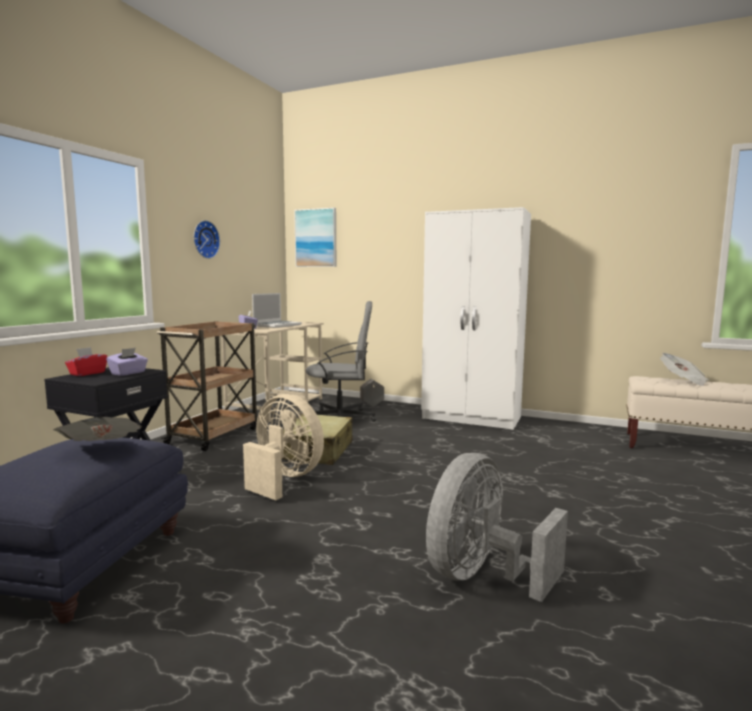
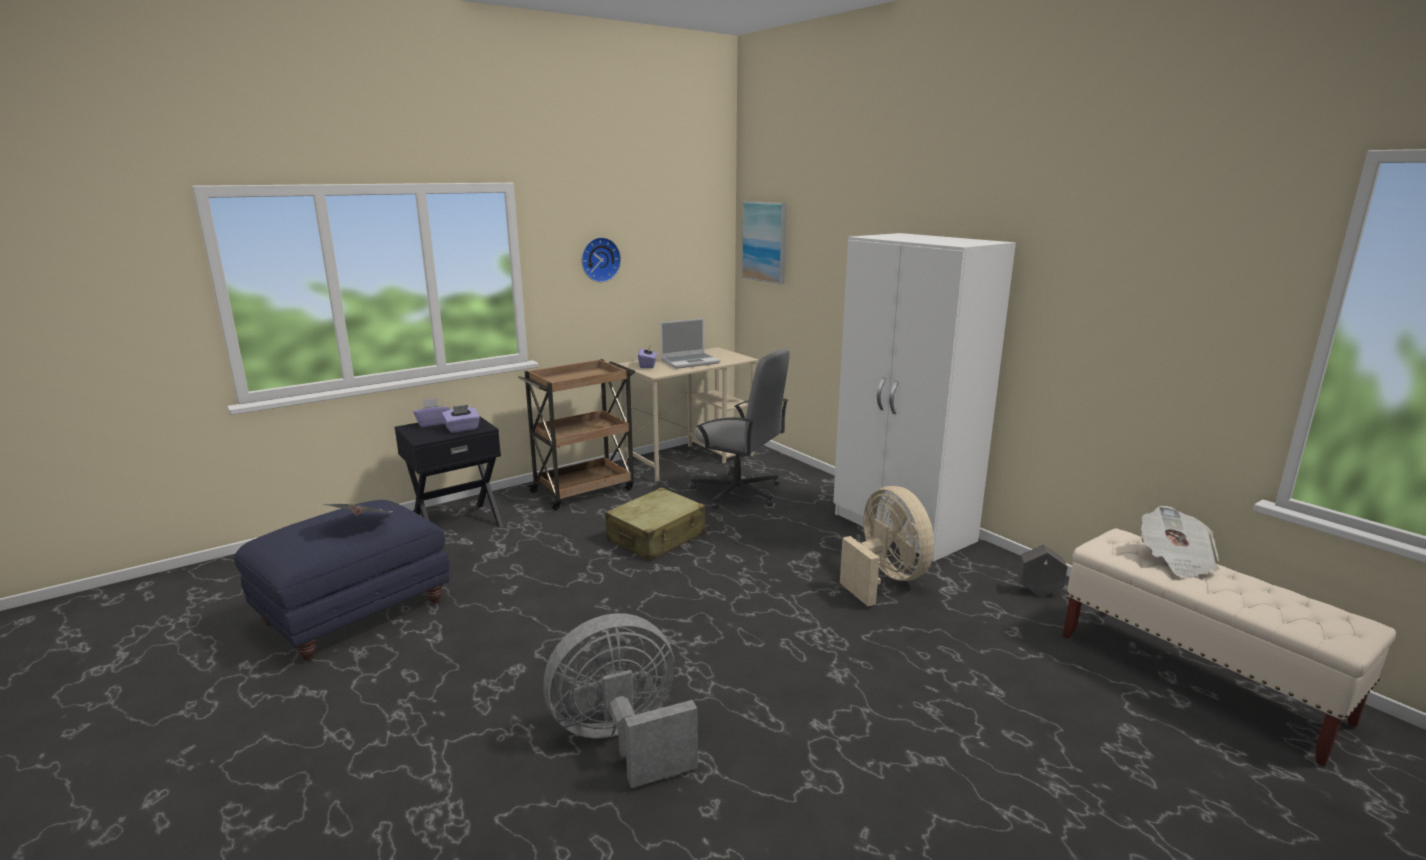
camera: 30 degrees right, 10 degrees up
(87, 373) = (432, 423): red tissue box -> purple tissue box
(283, 479) = (584, 567): beige fan -> beige fan (885, 579)
(372, 405) = (800, 478): grey planter -> grey planter (1038, 592)

